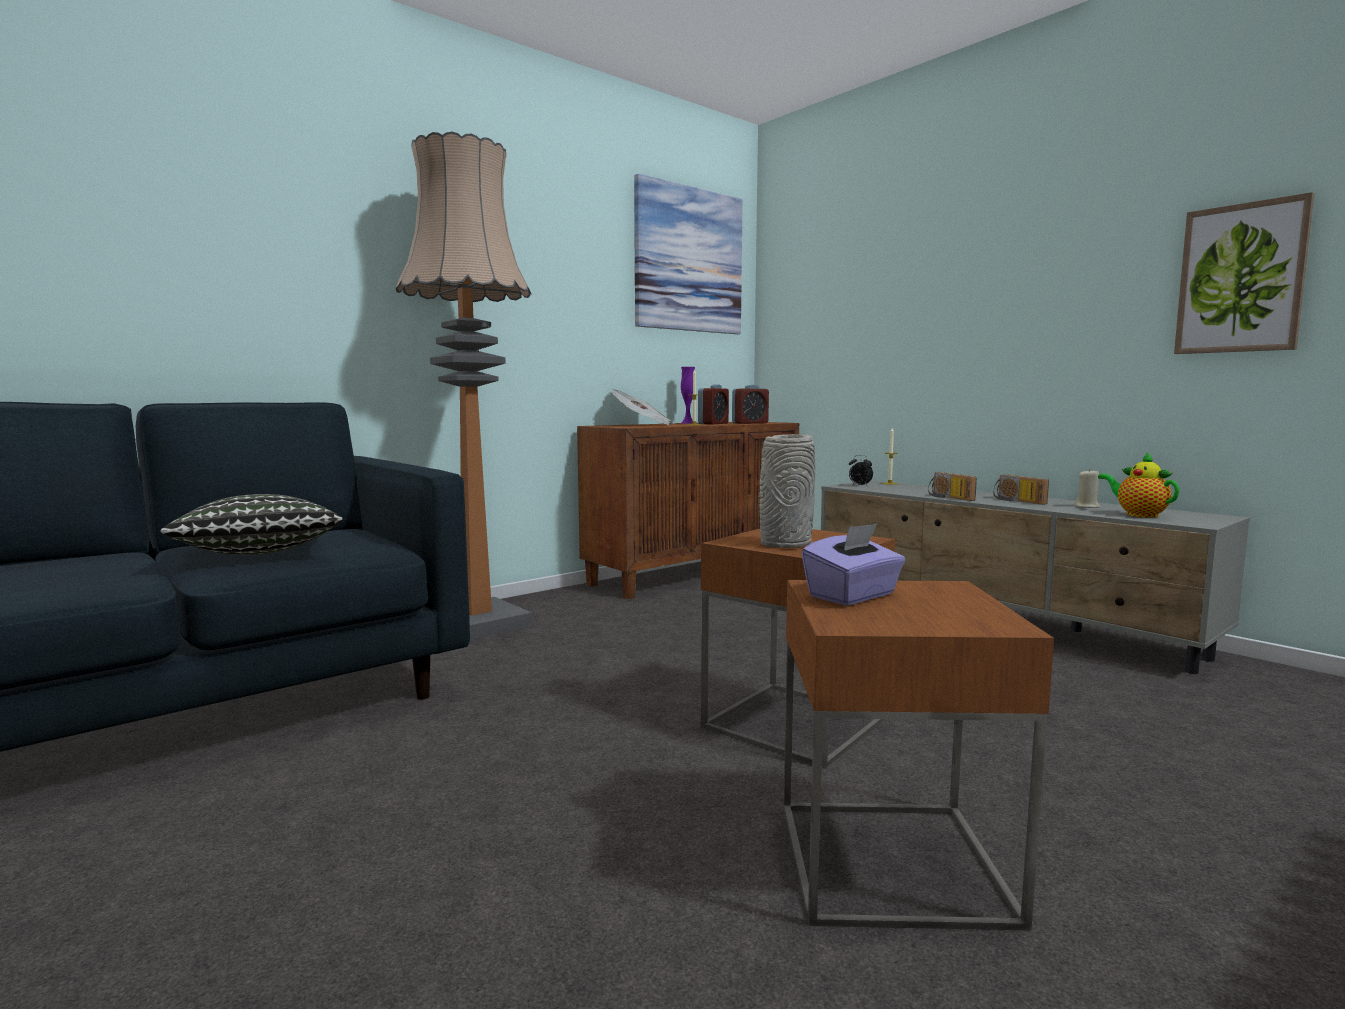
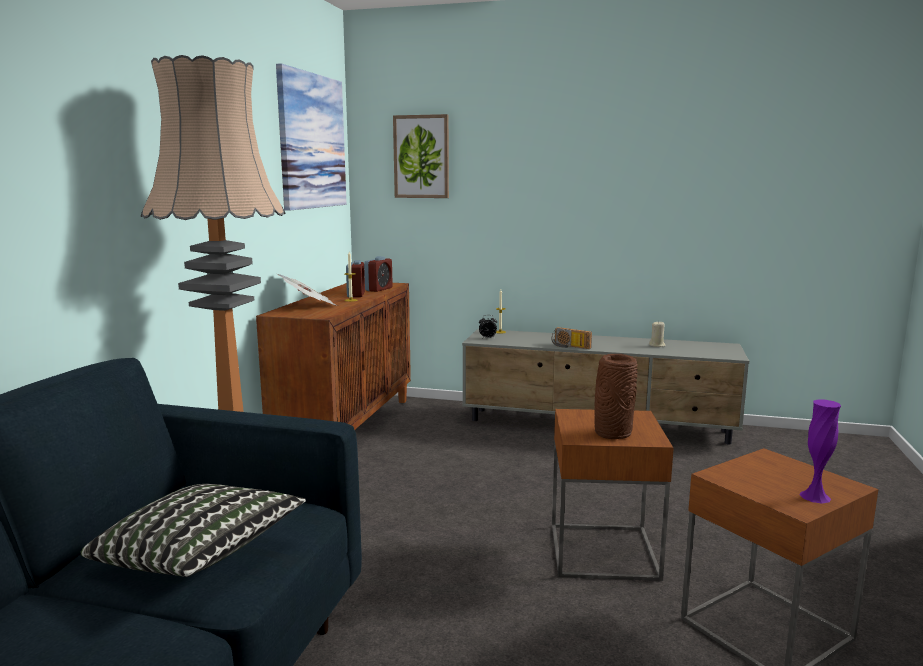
camera: 35 degrees left, 5 degrees up
(687, 423) = (328, 294): purple vase -> purple vase (815, 496)
(784, 544) = (611, 433): grey vase -> brown vase
(853, 596) = (751, 480): purple tissue box -> none
(1016, 501) = (612, 344): radio -> none
(1138, 515) = (694, 351): teapot -> none
(1241, 279) = (731, 199): picture -> picture (421, 157)

